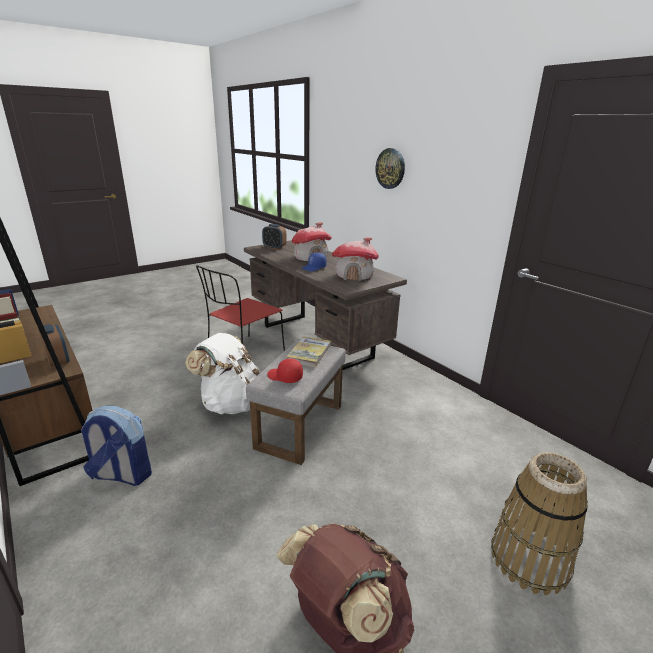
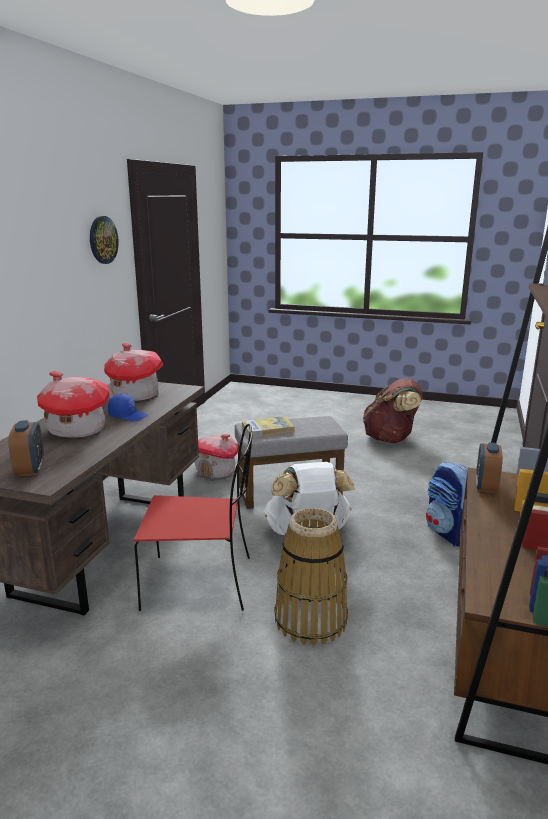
camera: 125 degrees left, 5 degrees down
(284, 377) = (315, 426): red cap -> none
(382, 406) = (216, 471): none -> toy house
(390, 168) = (35, 267): wall clock -> wall clock (103, 240)
(529, 558) = (298, 416): basket -> basket (310, 620)

